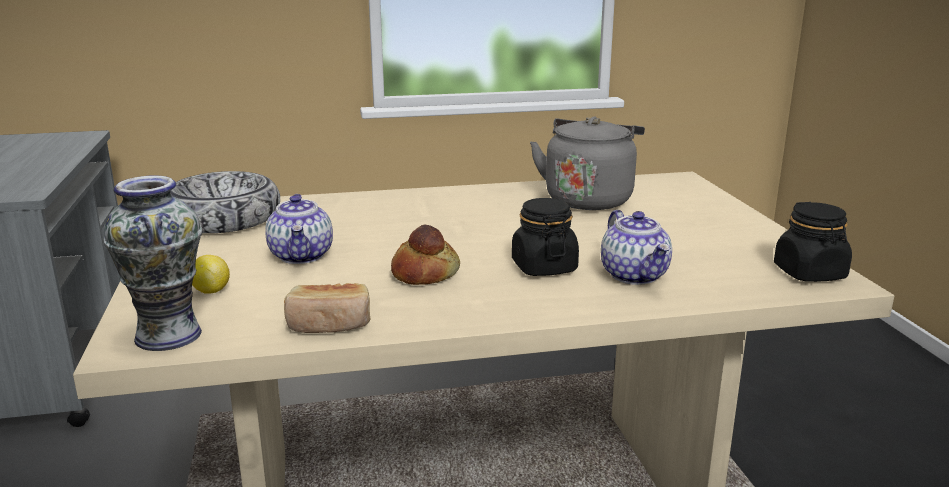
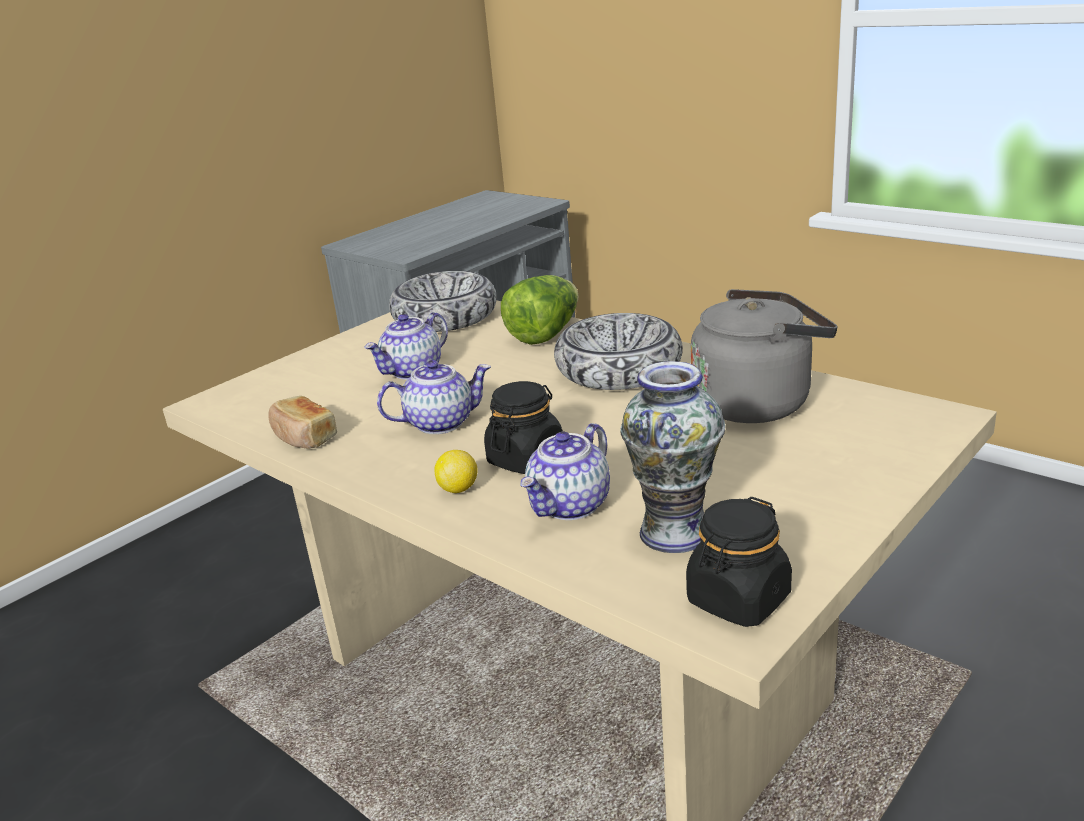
camera: 55 degrees right, 5 degrees up
(167, 335) = (234, 403): vase -> vase (673, 532)
(211, 291) = (314, 379): lemon -> lemon (458, 488)
(351, 206) = (545, 334): none -> lettuce
(424, 273) = (440, 423): bread -> teapot
(464, 208) = (619, 369): none -> bowl

